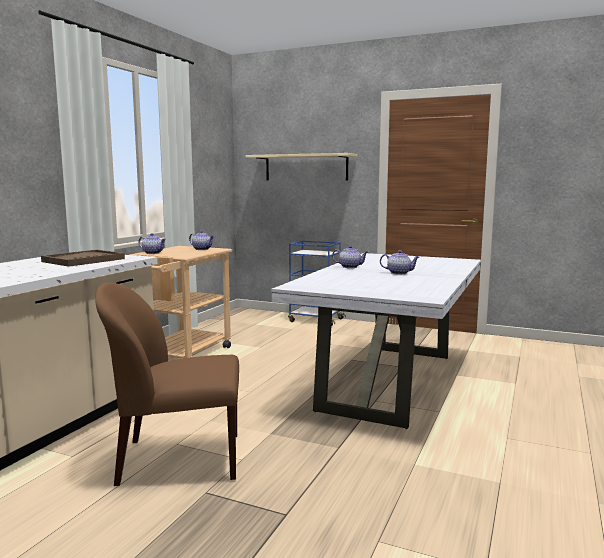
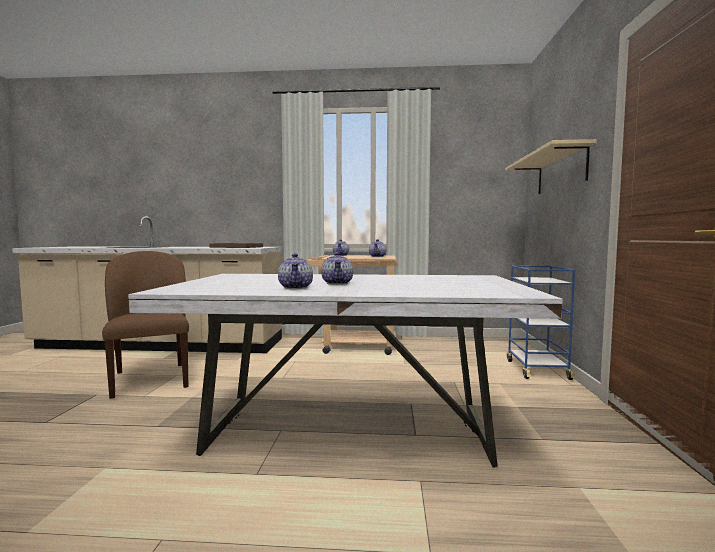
camera: 70 degrees right, 5 degrees down
(350, 267) = (365, 276): teapot -> teapot (296, 287)

